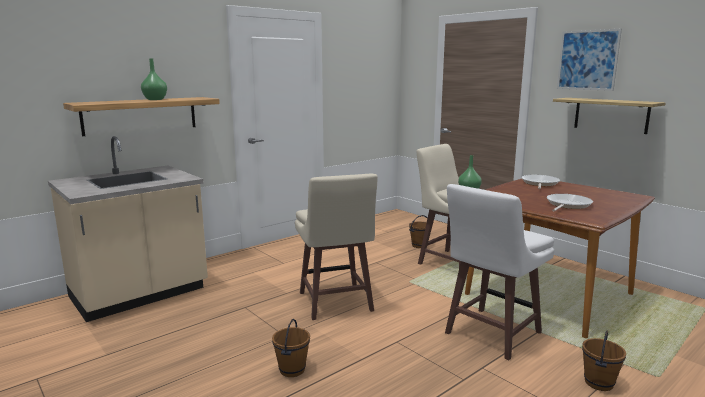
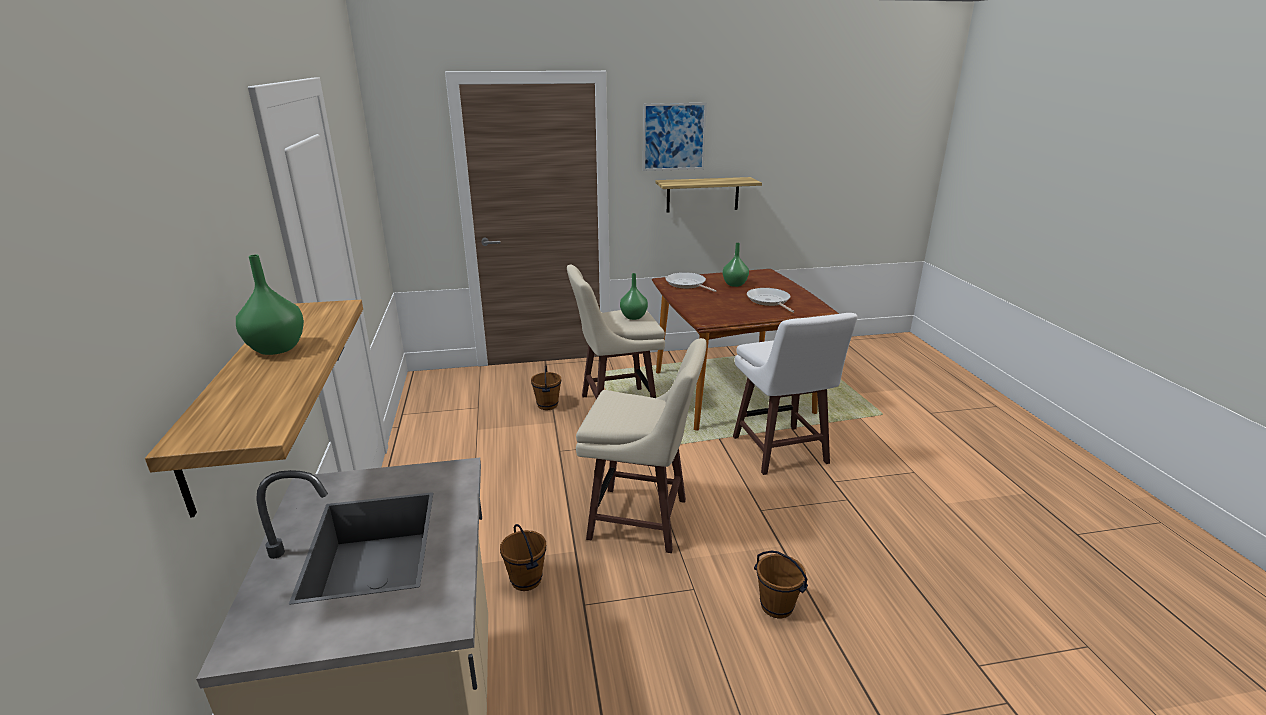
camera: 60 degrees left, 10 degrees up
(577, 193) = (734, 284): none -> green vase
(599, 383) = (880, 440): brown bucket -> brown bucket (527, 580)

